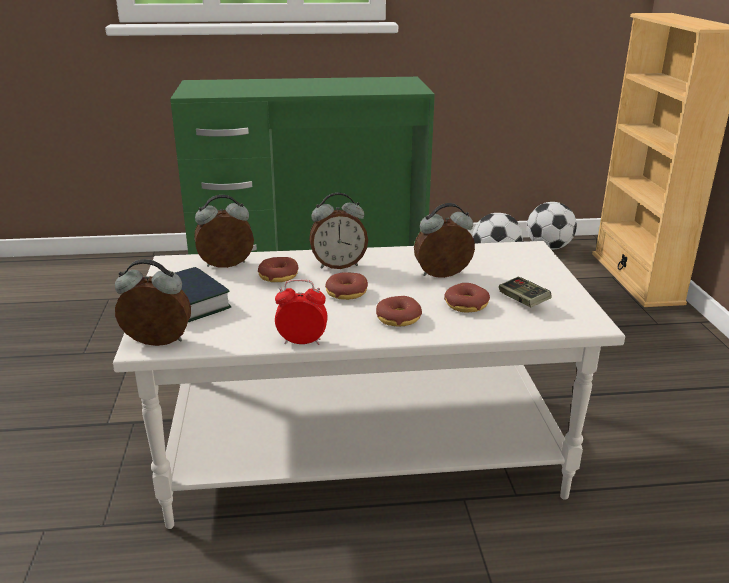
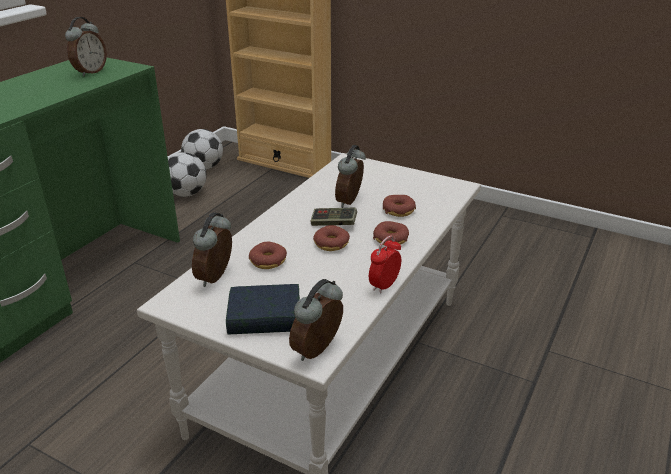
camera: 55 degrees left, 5 degrees up
(338, 265) = (283, 231): alarm clock -> alarm clock (90, 72)
(523, 301) = (414, 192): game controller -> game controller (333, 224)

